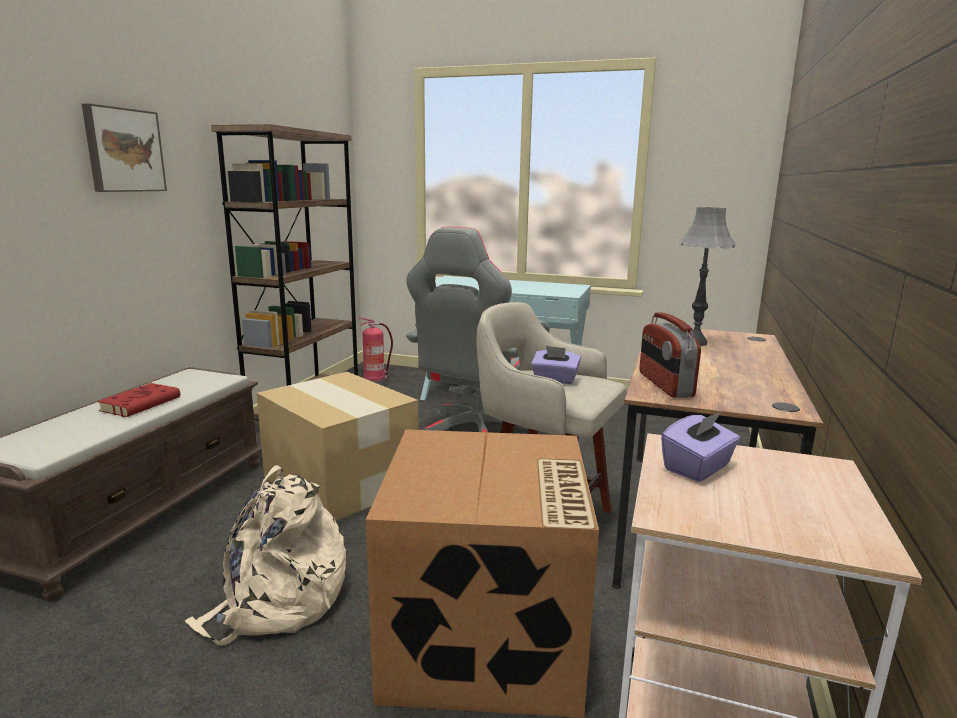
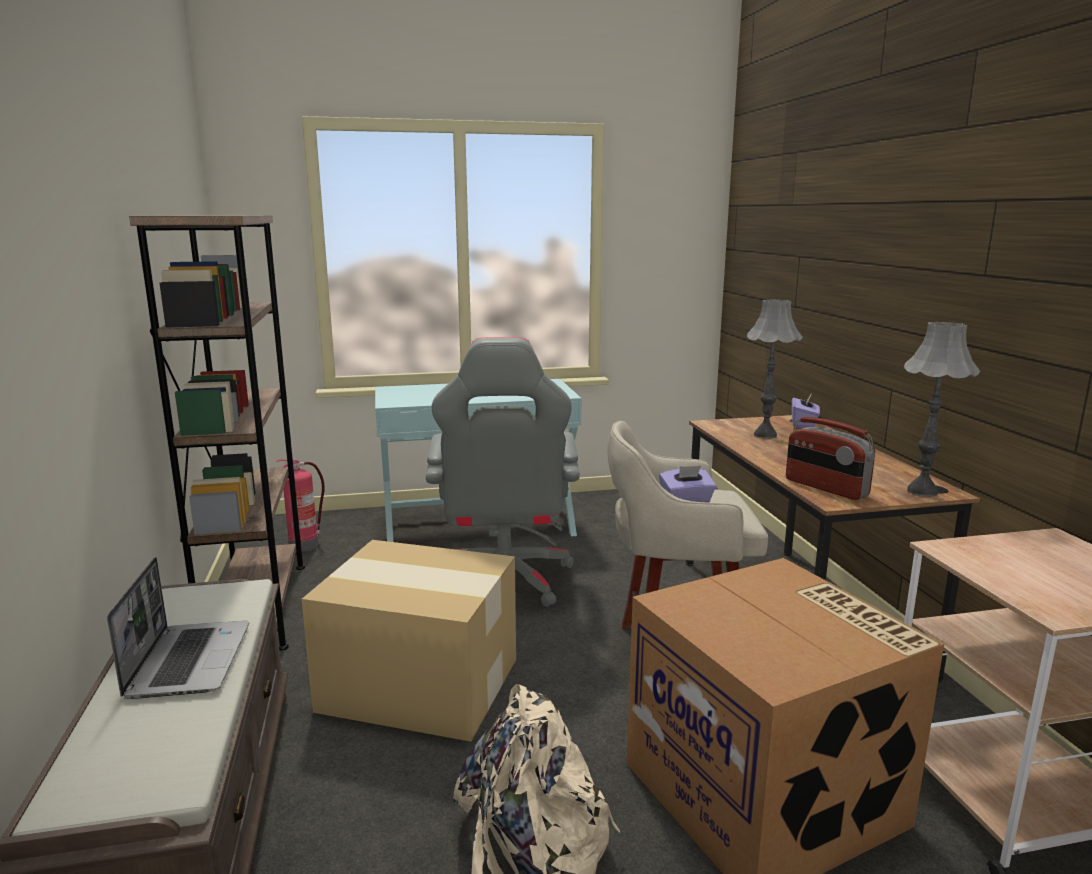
camera: 30 degrees left, 0 degrees up
(123, 150) = (63, 272): picture -> none
(142, 403) = (188, 660): red book -> laptop
(698, 468) = (997, 564): purple tissue box -> purple tissue box (804, 424)
(762, 405) = (921, 492): none -> grey table lamp

